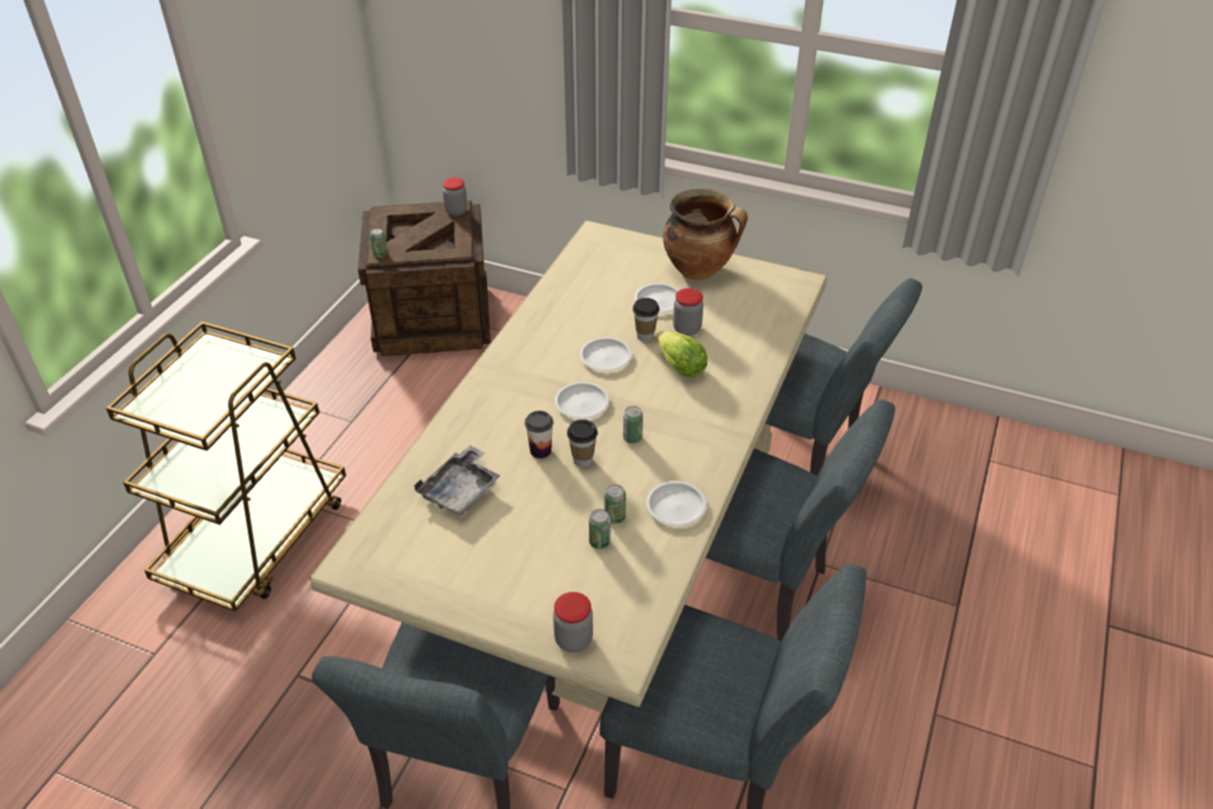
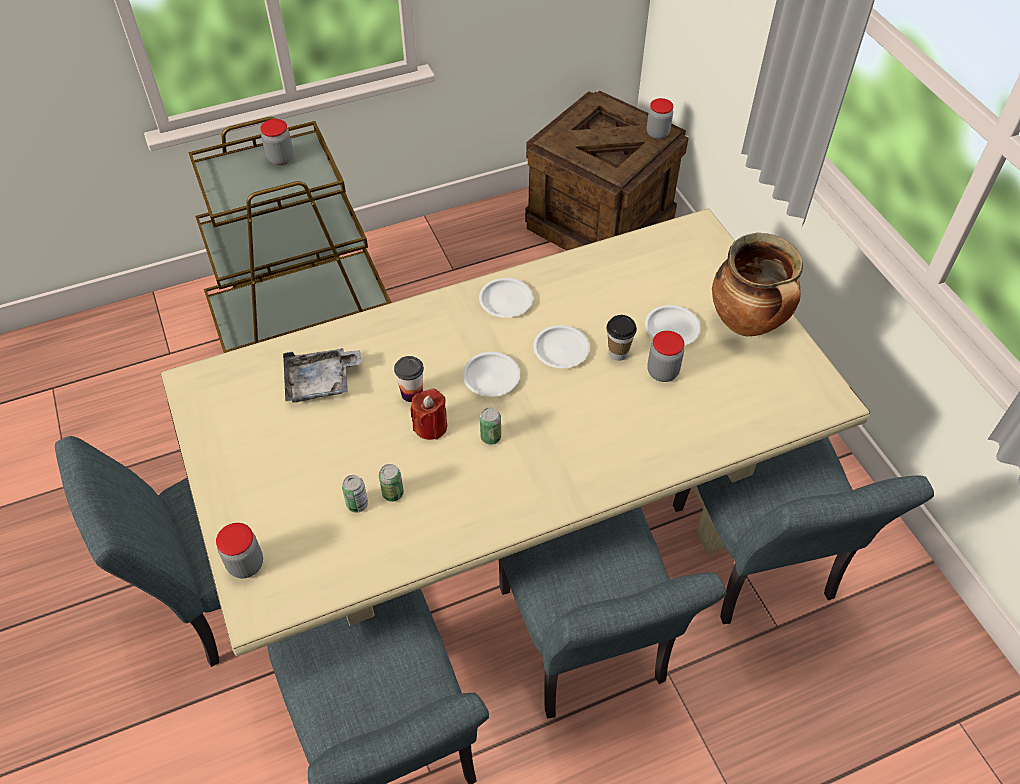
camera: 45 degrees right, 10 degrees up
(200, 367) = (280, 158): none -> jar
(380, 254) = (553, 138): can -> none
(582, 460) = (430, 426): cup -> red candle
(676, 507) = (446, 524): white plate -> white plate (505, 301)
(677, 366) = (609, 401): lettuce -> none

